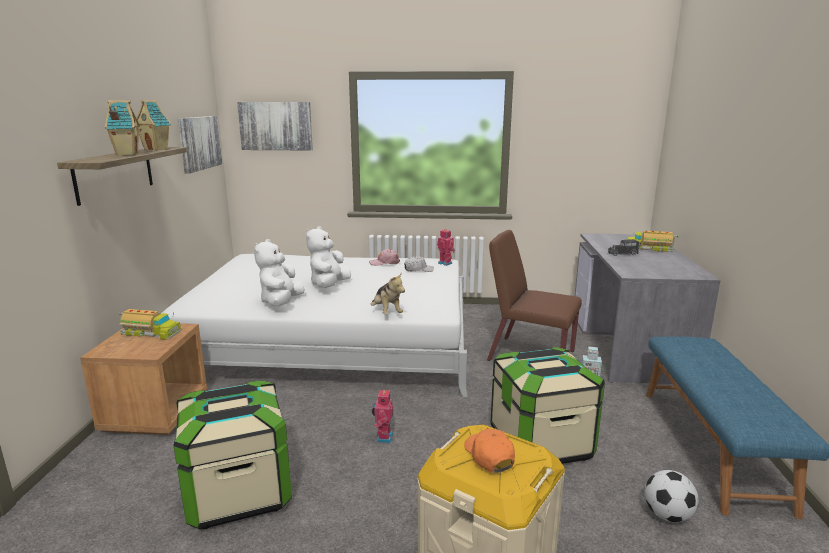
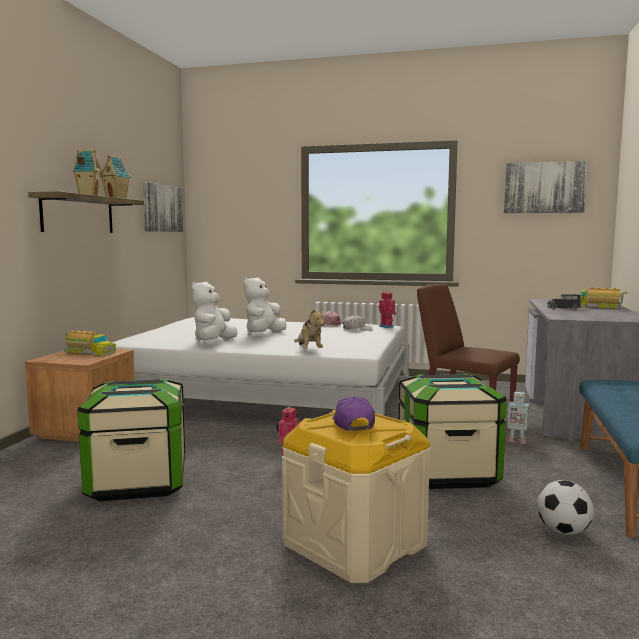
camera: 10 degrees right, 10 degrees down
(276, 126) = (234, 198): picture -> picture (544, 187)
(489, 456) = (352, 424): orange cap -> purple cap

